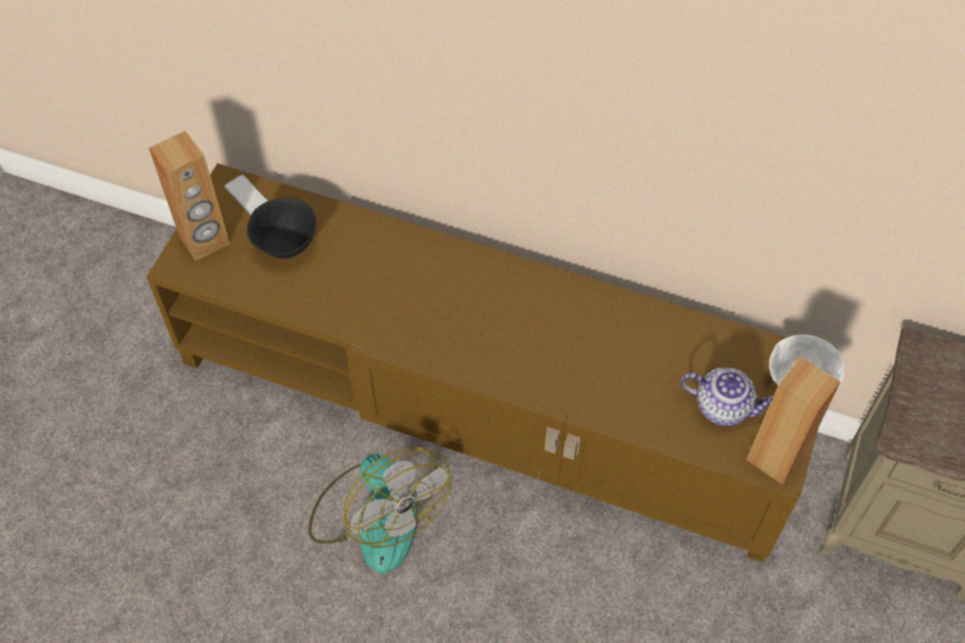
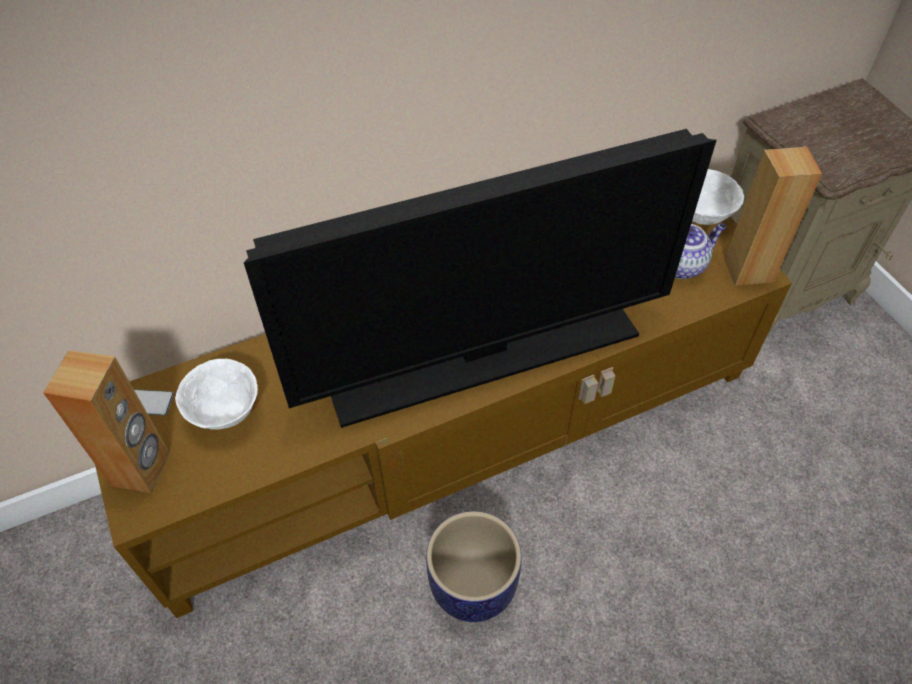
camera: 45 degrees left, 5 degrees down
(285, 245) = (225, 414): black bowl -> white bowl
(377, 516) = (473, 585): fan -> planter
(487, 350) = (485, 358): none -> television

